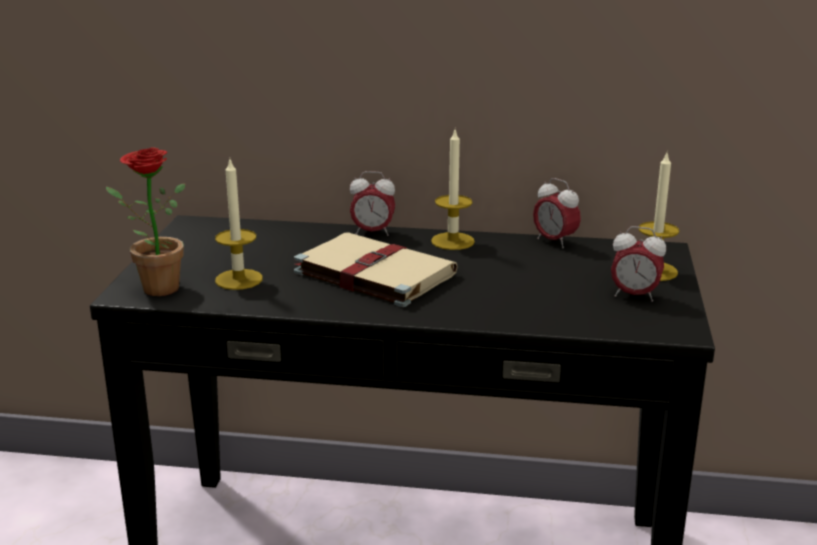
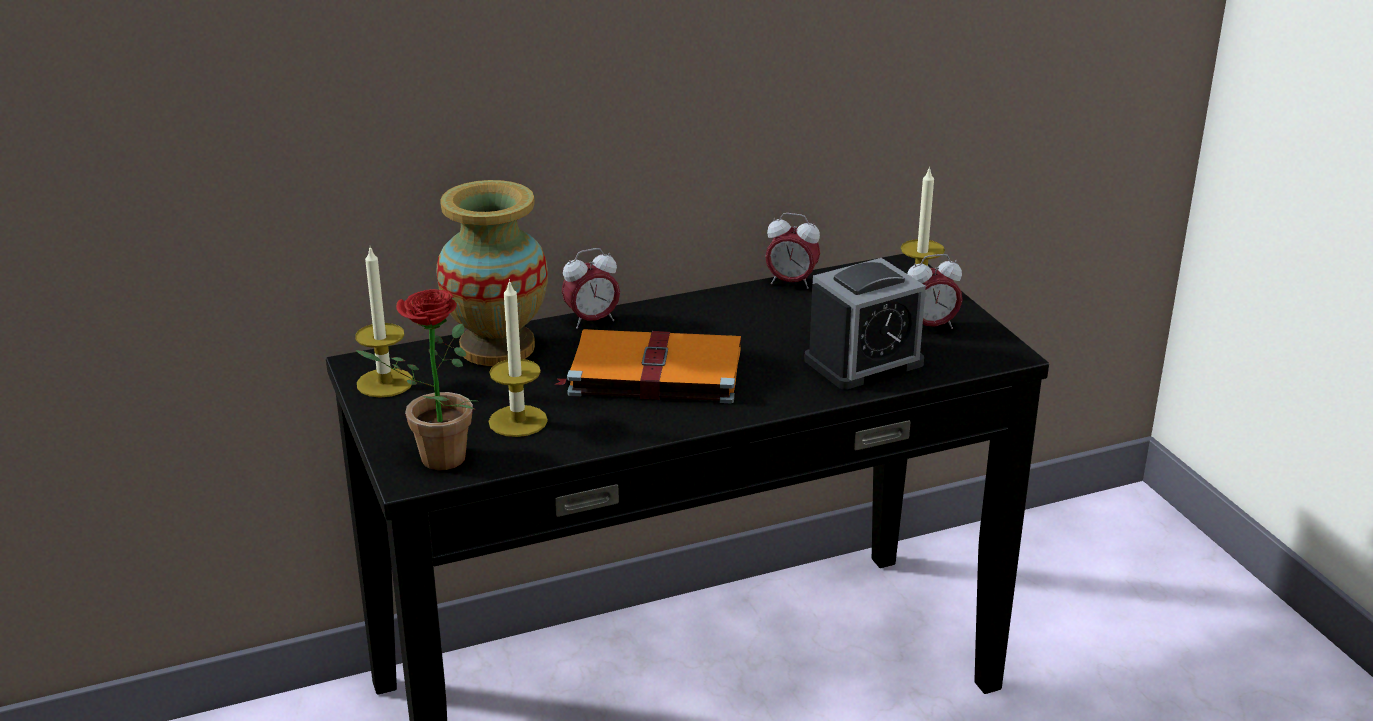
camera: 30 degrees left, 5 degrees up
(287, 234) = (497, 348): none -> vase
(372, 273) = (652, 371): beige book -> orange book
(452, 241) = (689, 309): candle -> candle (385, 383)
(544, 306) = (863, 362): none -> alarm clock

